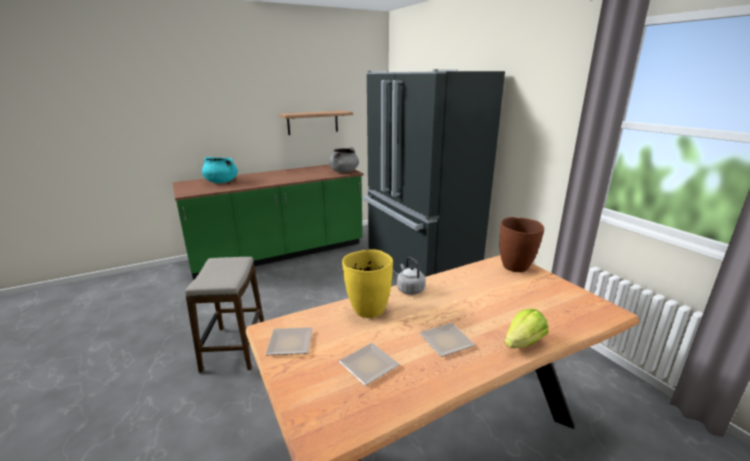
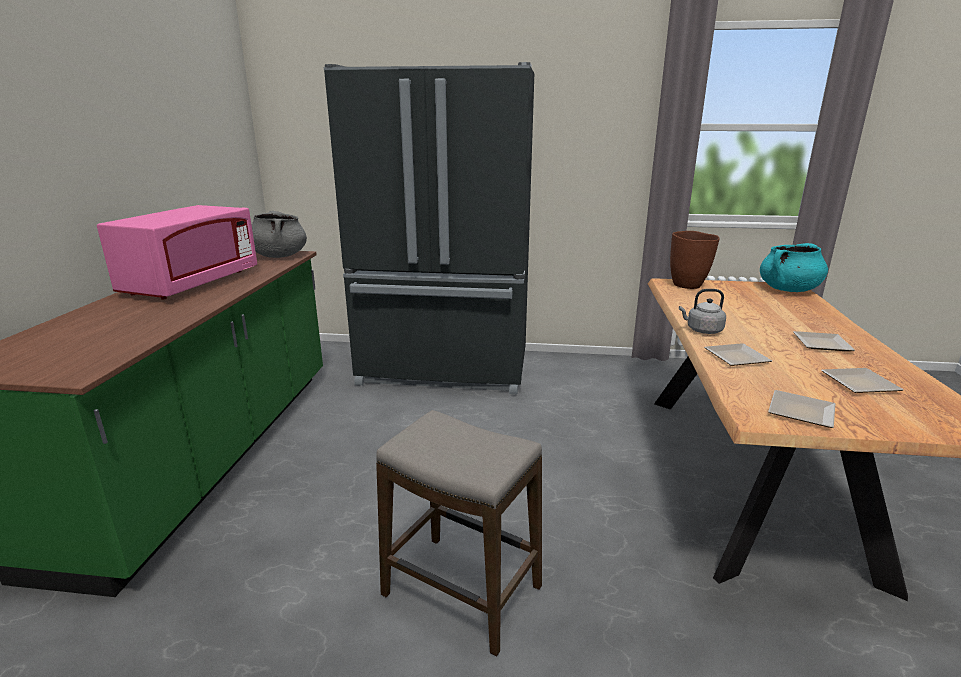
camera: 55 degrees left, 0 degrees up
(221, 182) = (85, 331): turquoise cooking pot -> turquoise cooking pot (788, 289)
(286, 175) = (192, 284): none -> pink microwave
(313, 122) = (171, 172): shelf -> none
(368, 310) = (739, 358): yellow vase -> plate
(523, 343) = (833, 322): lettuce -> none

